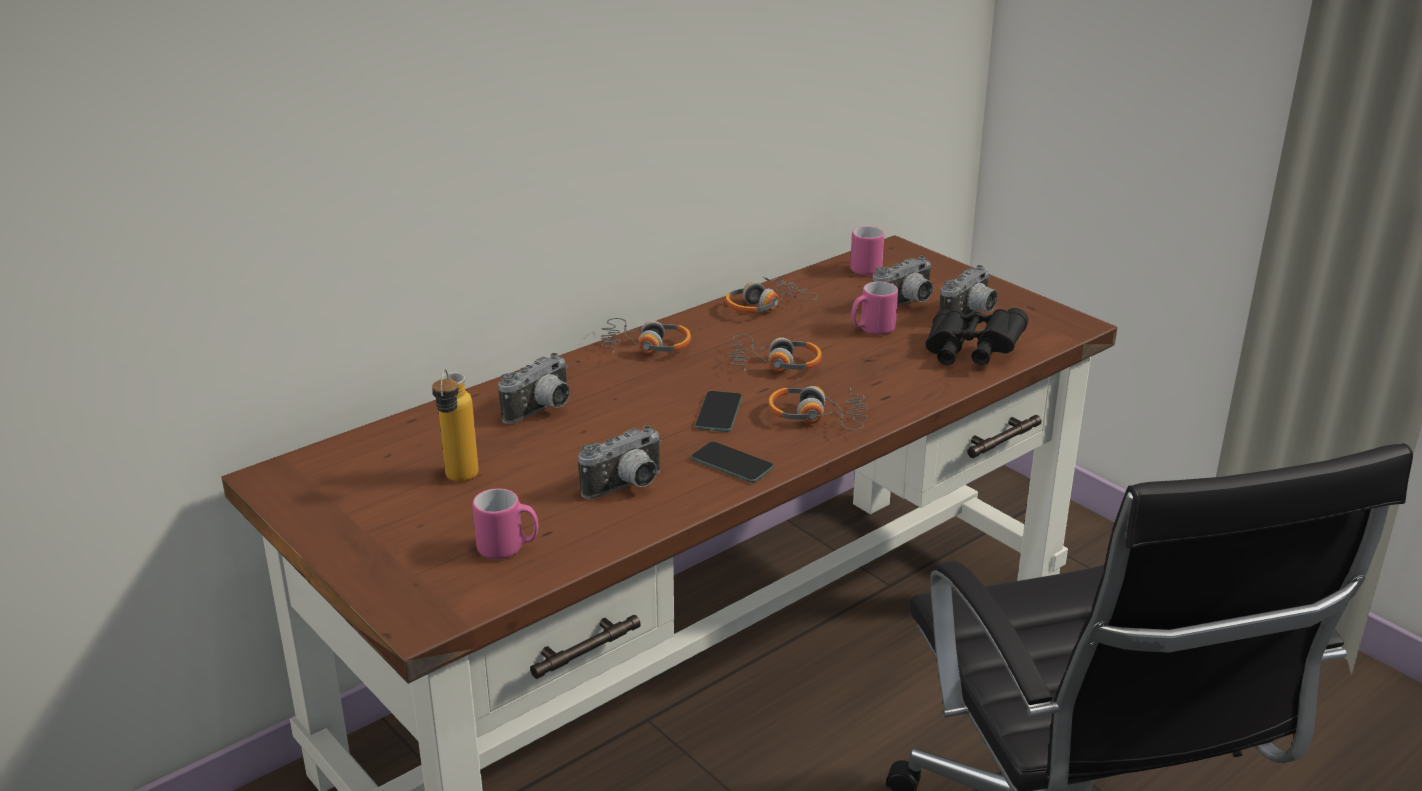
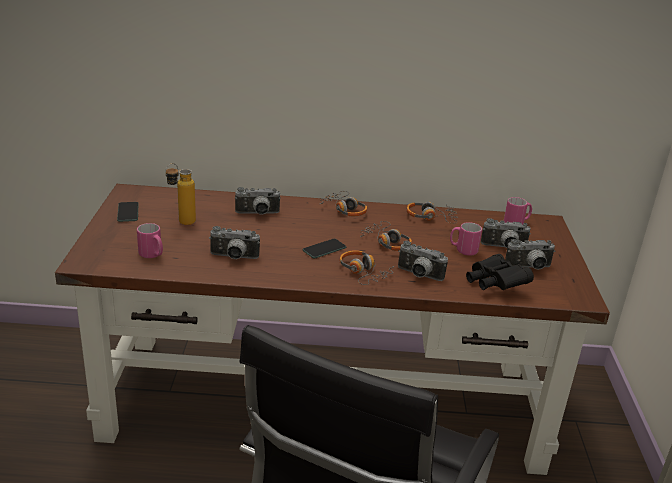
camera: 40 degrees right, 0 degrees up
(732, 463) = (291, 271): phone -> phone (128, 212)
(881, 387) = (418, 275): none -> camera

